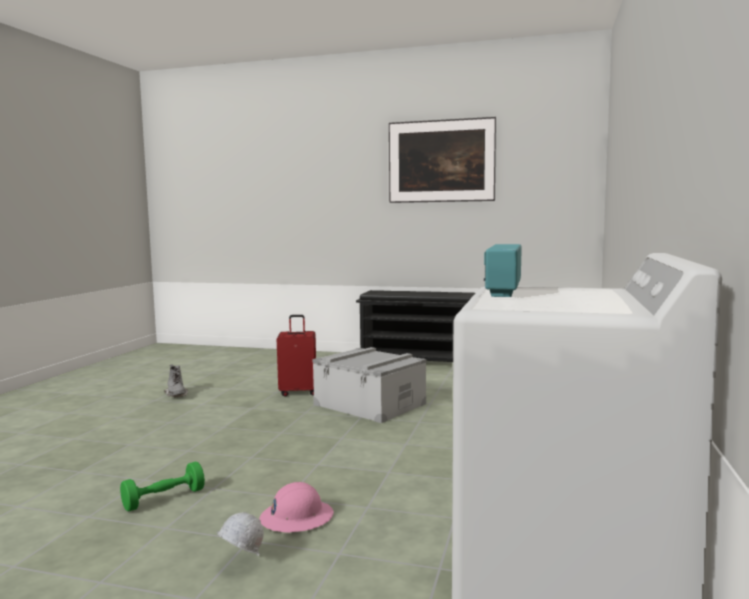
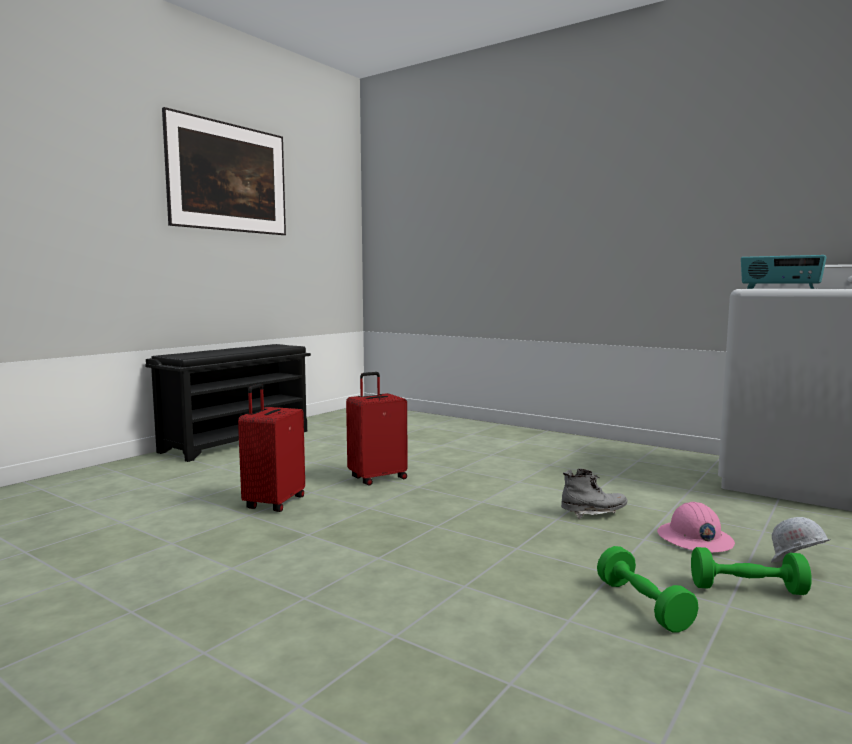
camera: 70 degrees left, 0 degrees up
(176, 395) = (137, 588): grey boot -> grey boot (593, 514)
(194, 536) = (747, 589): none -> green dumbbell
(370, 404) = (377, 478): grey storage box -> red suitcase

